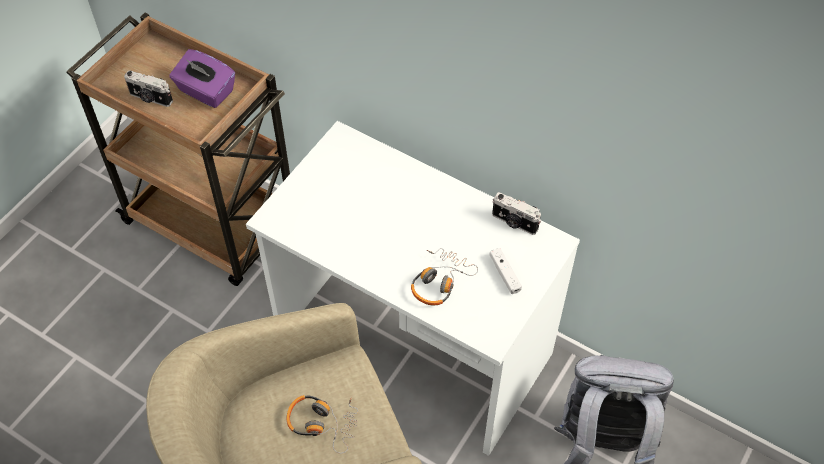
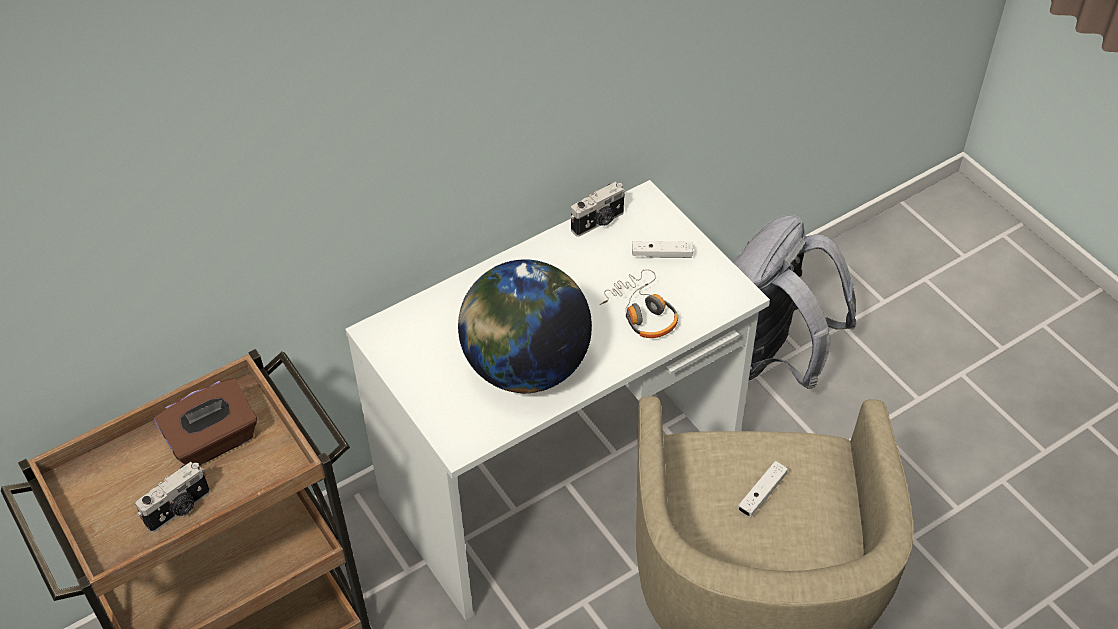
camera: 65 degrees left, 5 degrees down
(205, 92) = (214, 441): purple tissue box -> brown tissue box
(322, 423) = (762, 494): headphones -> white game controller
(353, 230) = (525, 367): none -> globe

